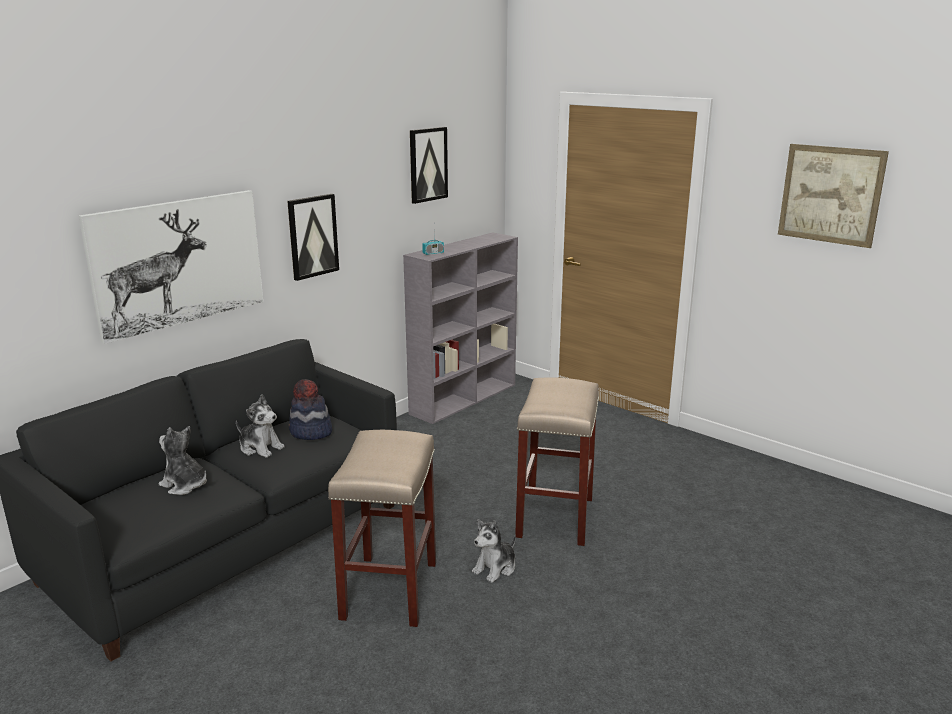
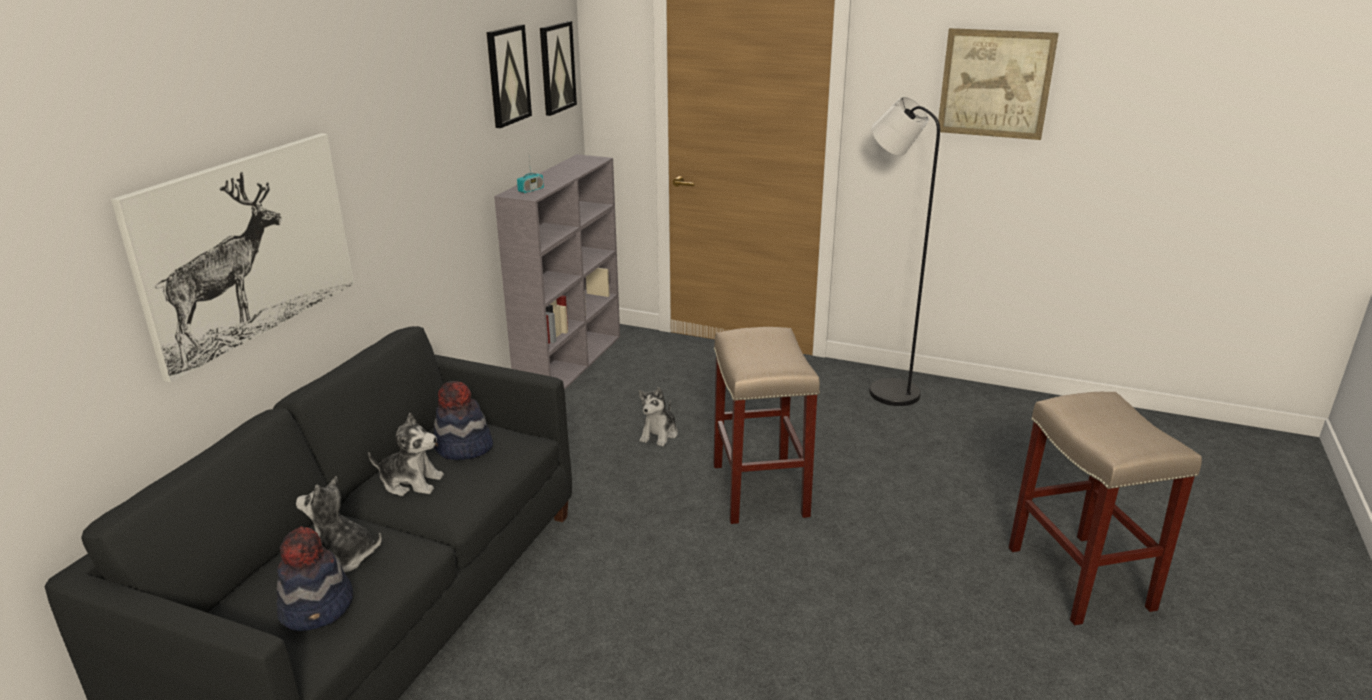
camera: 20 degrees left, 5 degrees up
(148, 512) = (318, 608): none -> hat
(312, 236) = (397, 186): picture -> picture (556, 67)
(390, 591) = (627, 626): beige stool -> beige stool (1081, 579)
(495, 568) = (731, 566): plush toy -> plush toy (659, 434)
(716, 461) = (885, 390): none -> black floor lamp

